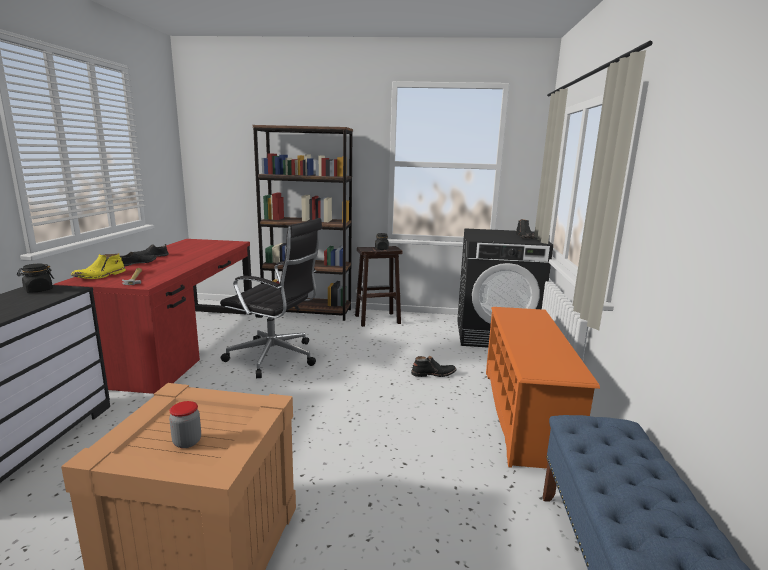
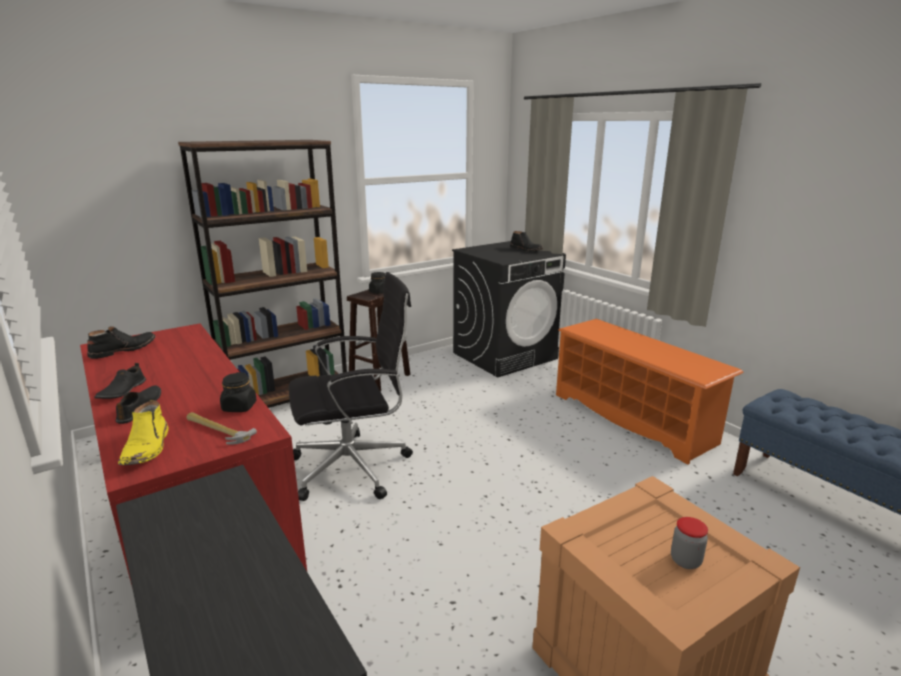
camera: 40 degrees left, 5 degrees up
(38, 290) = (175, 506): black jar -> black jar (239, 407)
(433, 374) = (523, 414): black boot -> black boot (123, 350)

